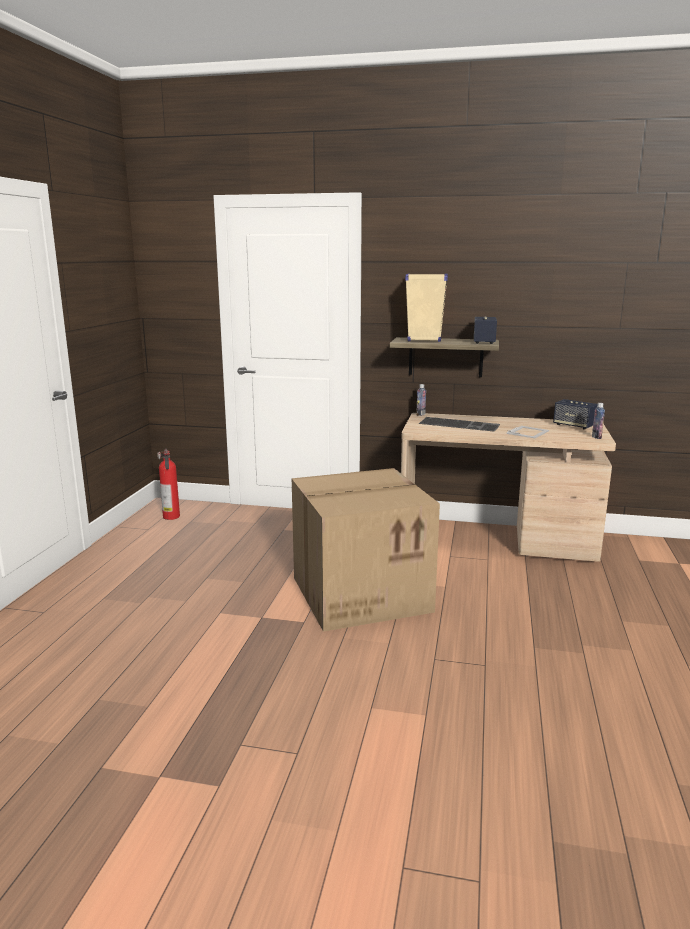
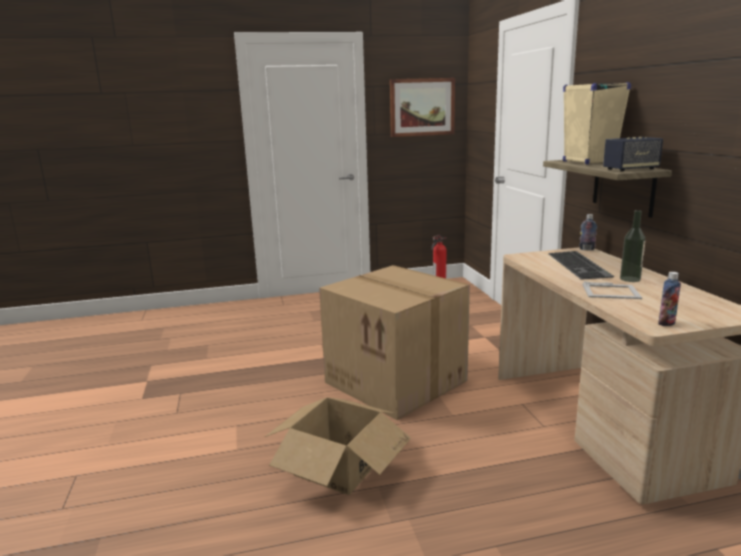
camera: 65 degrees right, 0 degrees up
(107, 291) = (422, 107): none -> picture
(492, 658) = (338, 465): none -> cardboard box
(506, 423) = (630, 279): none -> bottle
(574, 425) = (703, 307): speaker -> none

